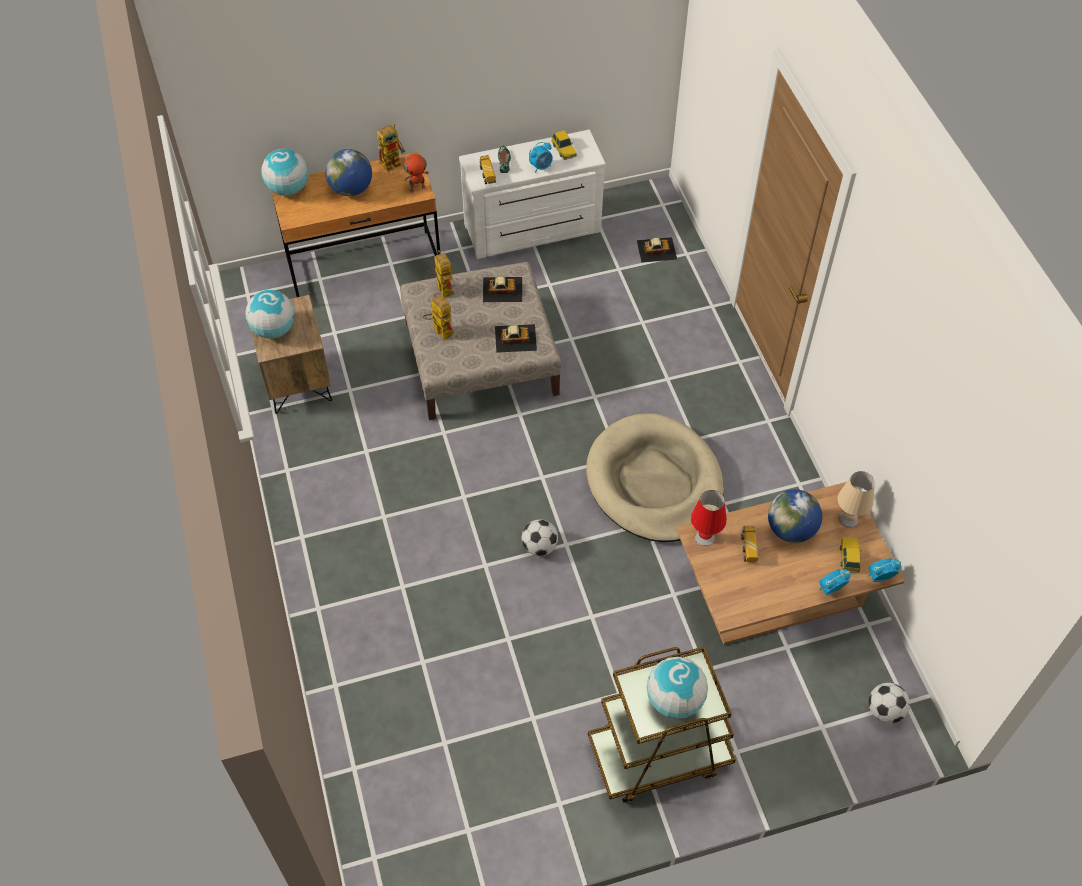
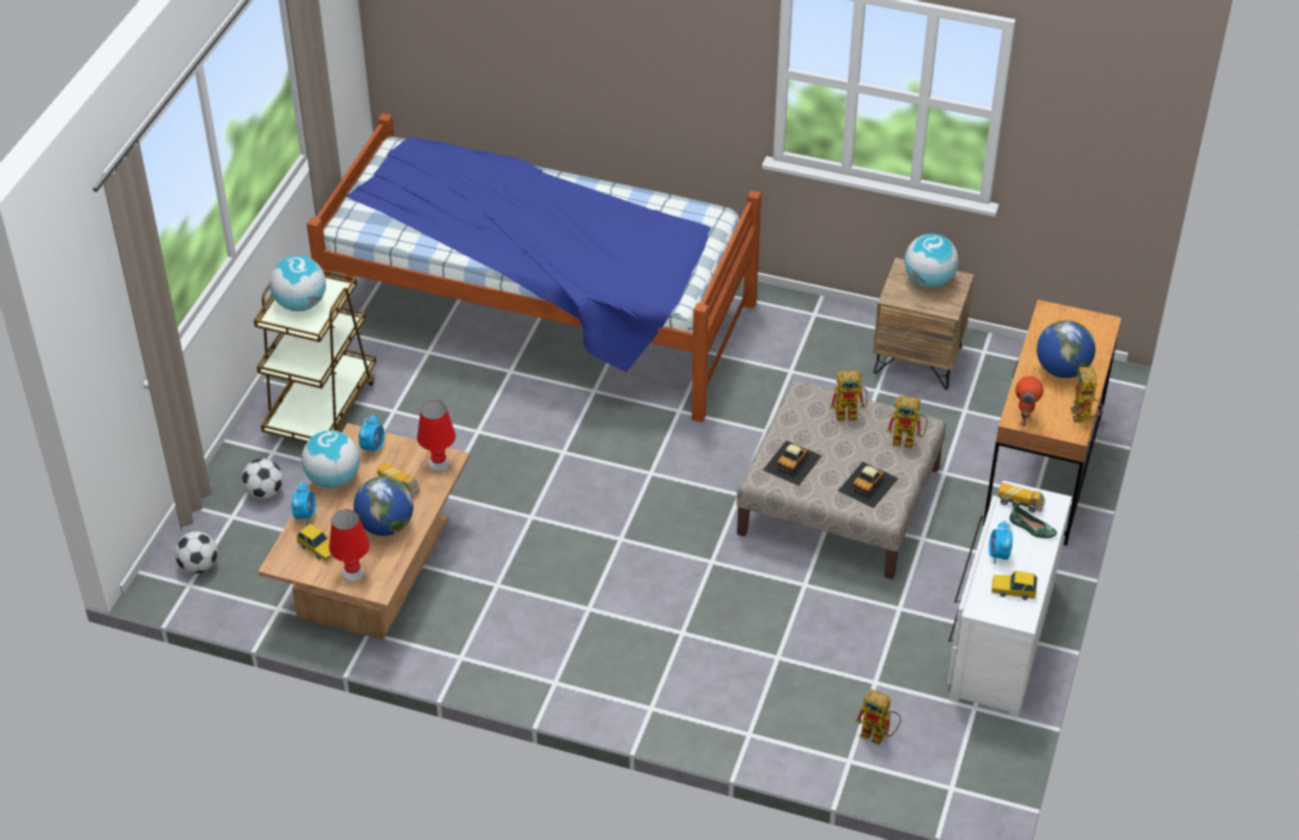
camera: 125 degrees right, 10 degrees down
(288, 189) = (1098, 326): globe -> globe (333, 479)
(429, 658) = (540, 319): none -> bed
(539, 547) = (577, 433): football -> football (264, 492)
(654, 482) = (568, 549): beige dog bed -> none
(656, 249) = (879, 735): toy car -> toy robot
(848, 519) = (353, 573): beige table lamp -> red table lamp
(879, 577) = (279, 556): alarm clock -> alarm clock (373, 447)

